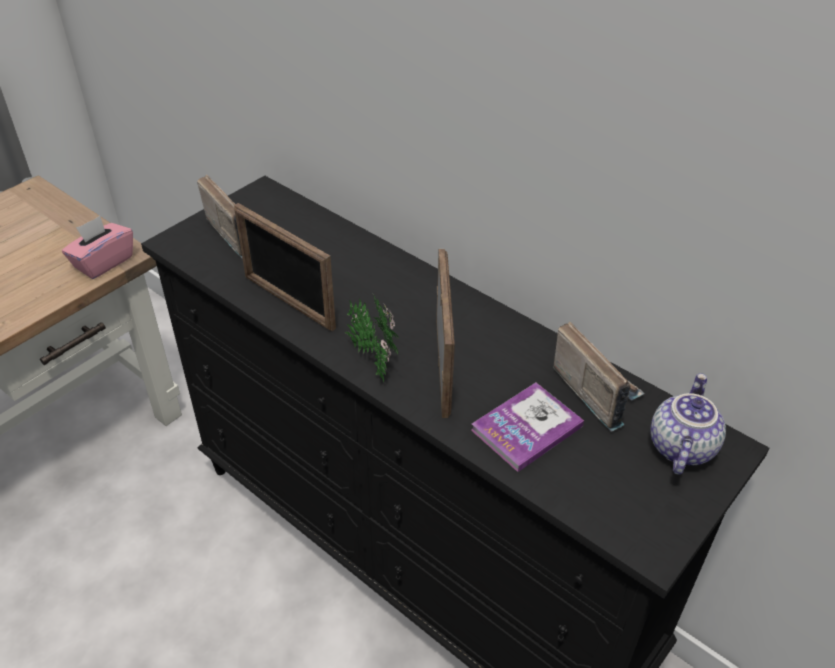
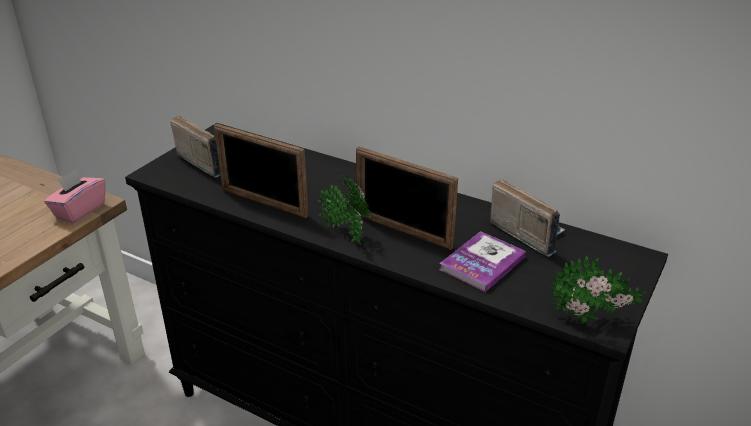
camera: 10 degrees left, 10 degrees down
(442, 366) = (403, 231): picture frame -> picture frame turned 135 degrees clockwise
(638, 535) = (591, 321): none -> potted plant
(679, 446) = (602, 260): teapot -> none

